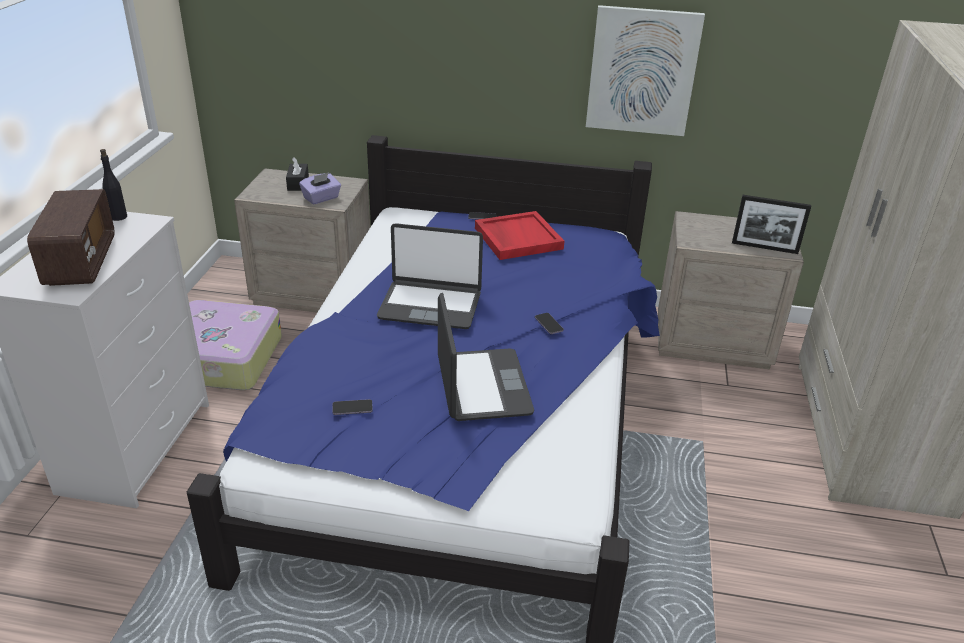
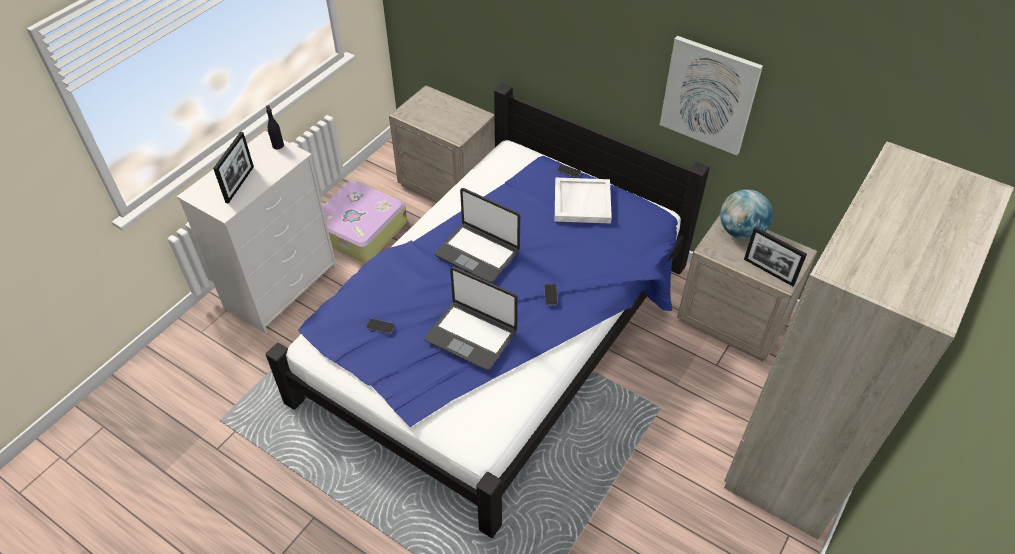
camera: 25 degrees right, 15 degrees up
(80, 262) = (240, 184): radio -> picture frame
(298, 183) = (441, 108): black tissue box -> none
(321, 198) = (450, 129): purple tissue box -> none
(482, 386) = (471, 335): laptop -> laptop turned 105 degrees clockwise
(517, 238) = (581, 202): red tray -> white tray
(708, 223) = (740, 232): none -> globe

